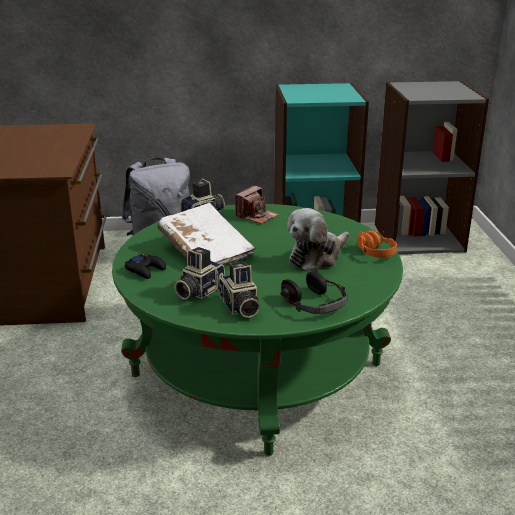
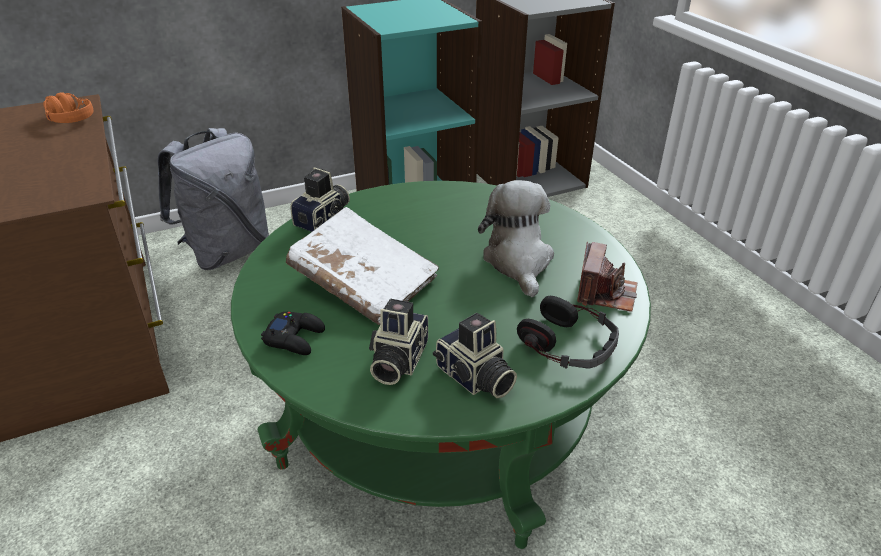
camera: 20 degrees left, 10 degrees up
(256, 216) = (396, 207): camera -> camera (605, 293)
(317, 257) = (518, 261): plush toy -> plush toy turned 150 degrees clockwise
(371, 251) = (577, 237): orange headphones -> orange headphones (66, 117)

